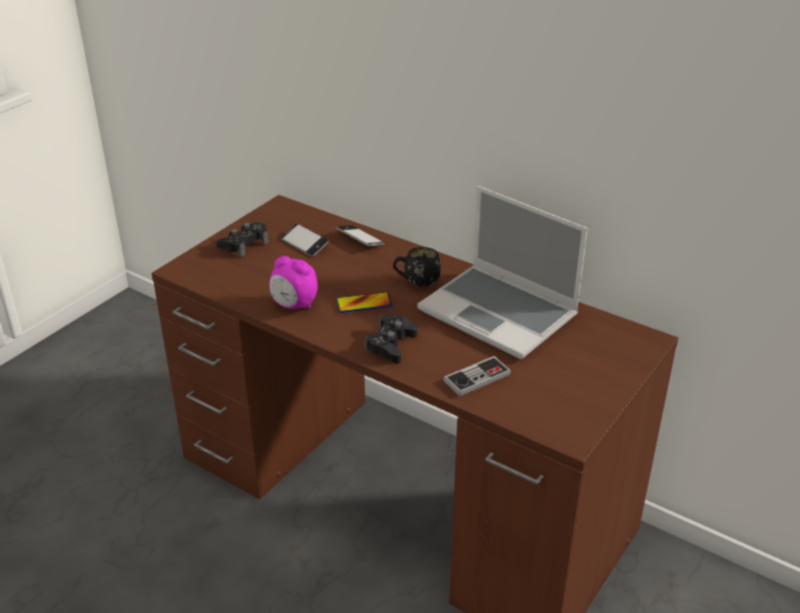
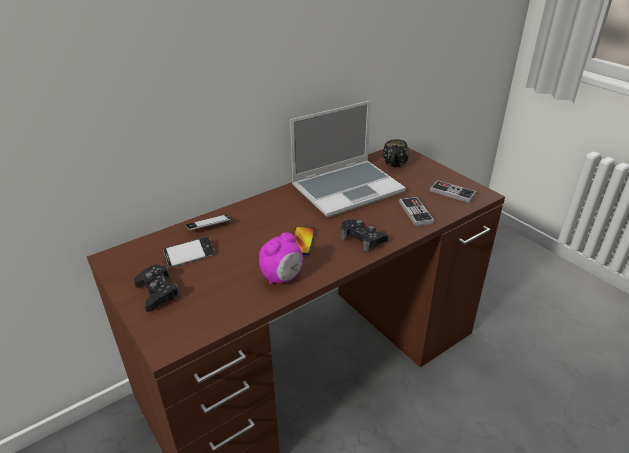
camera: 70 degrees left, 0 degrees up
(416, 283) = (290, 212): black mug -> black mug (394, 166)
(554, 406) = (452, 193): none -> game controller

